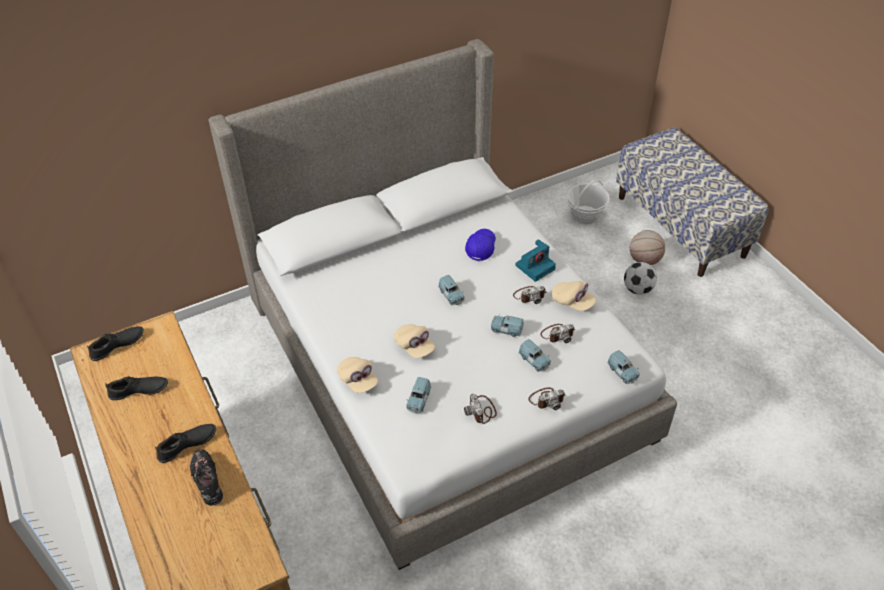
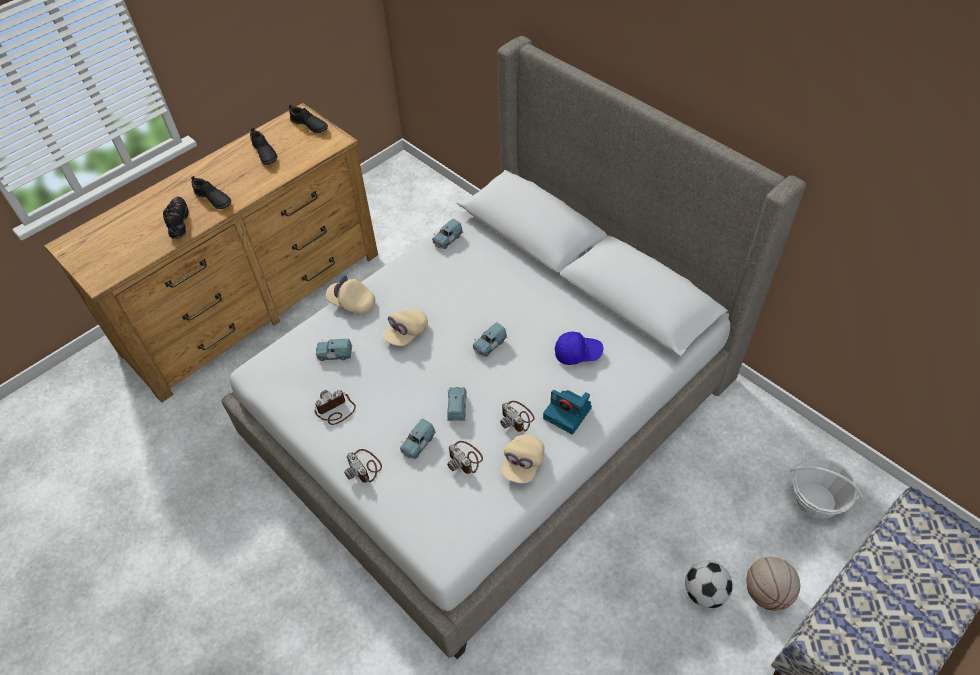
camera: 75 degrees right, 5 degrees up
(207, 481) = (178, 222): black shoe -> black shoe turned 60 degrees counterclockwise
(358, 380) = (352, 303): beige cap -> beige cap turned 75 degrees clockwise
(622, 372) = (424, 539): blue toy car -> blue toy car (447, 239)

